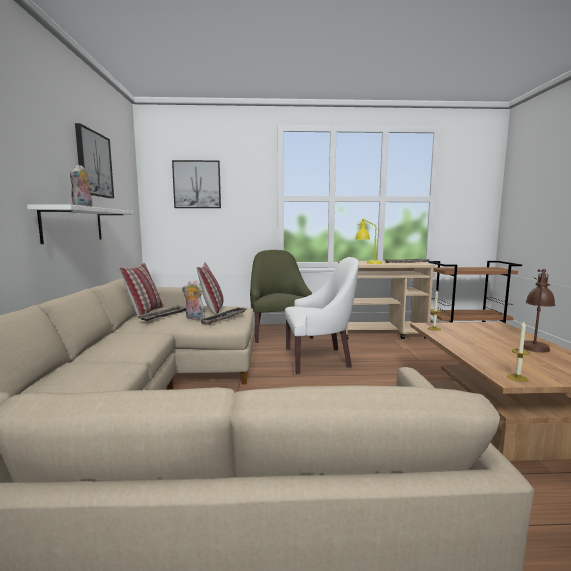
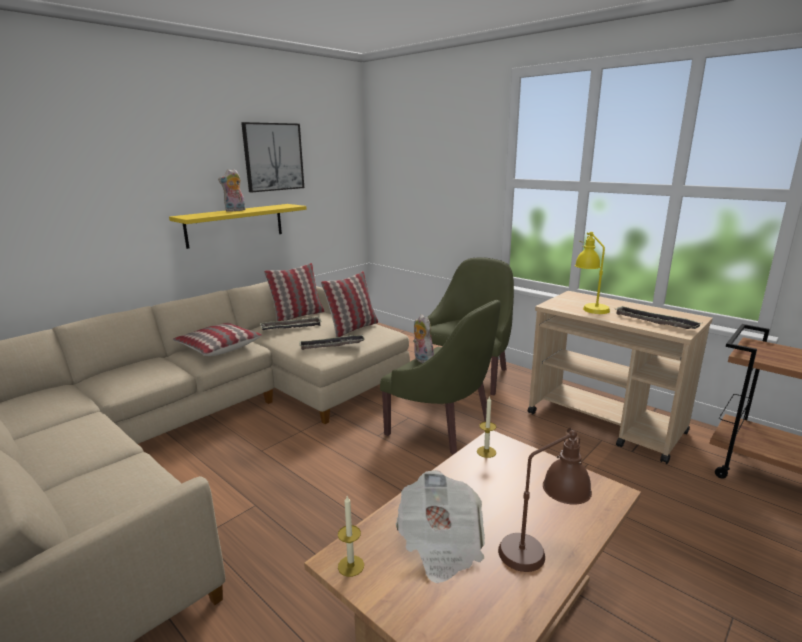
camera: 45 degrees right, 10 degrees up
(73, 225) = (235, 225): white shelf -> yellow shelf
(125, 340) = (218, 347): none -> pillow
(194, 318) = (308, 337): plush toy -> plush toy (422, 359)
(197, 184) = (416, 161): picture -> none
(319, 359) = (443, 426): white armchair -> green armchair
(513, 357) = (440, 544): none -> newspaper

